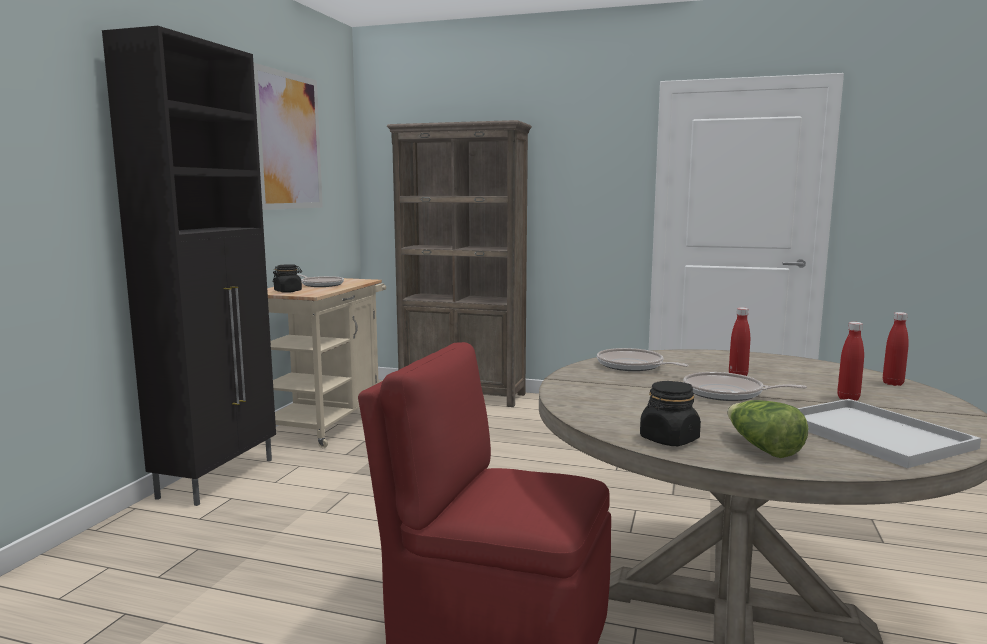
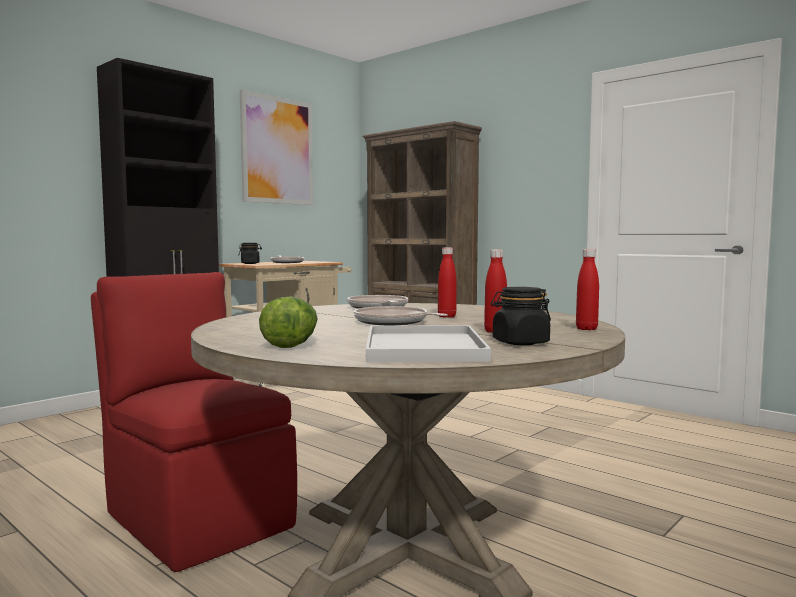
camera: 25 degrees right, 5 degrees down
(669, 439) = (239, 334): black jar -> black jar (520, 343)

